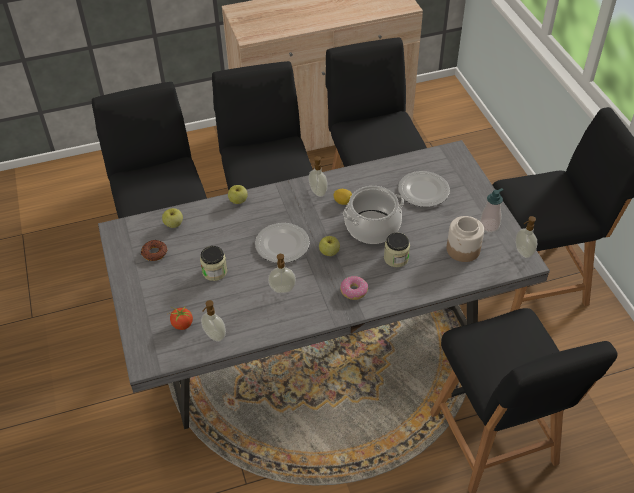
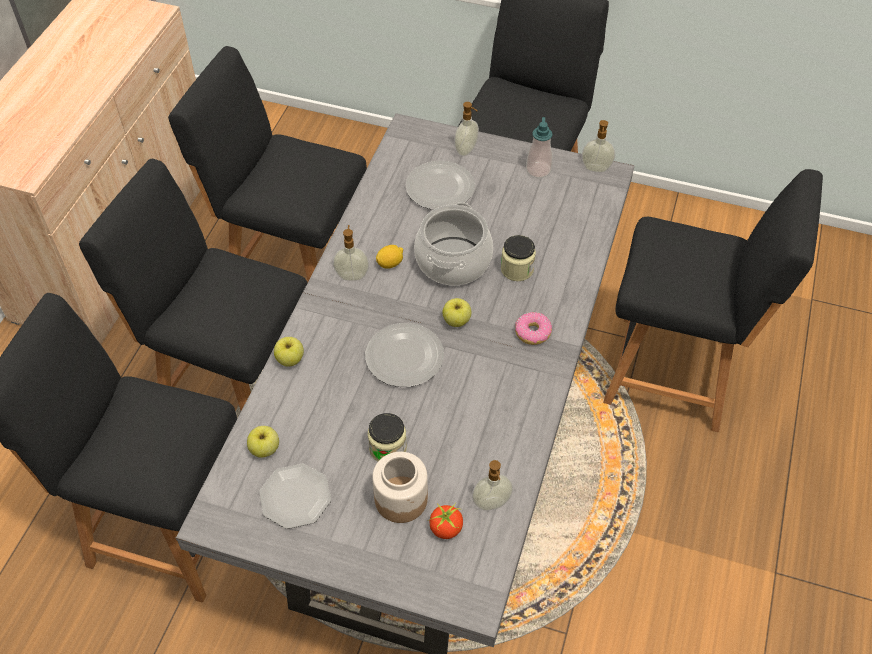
camera: 55 degrees left, 5 degrees up
(154, 253) = (296, 497): donut -> plate
(282, 290) = (476, 396): soap dispenser -> soap dispenser (467, 150)
(463, 249) = (553, 209): jar -> jar (401, 498)

